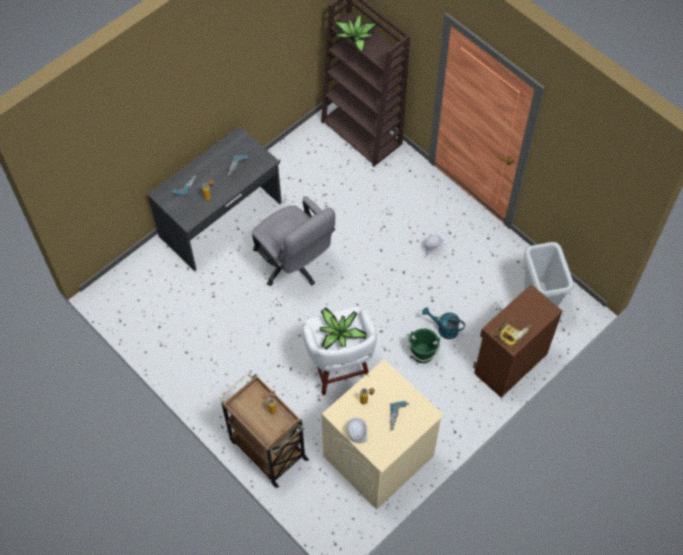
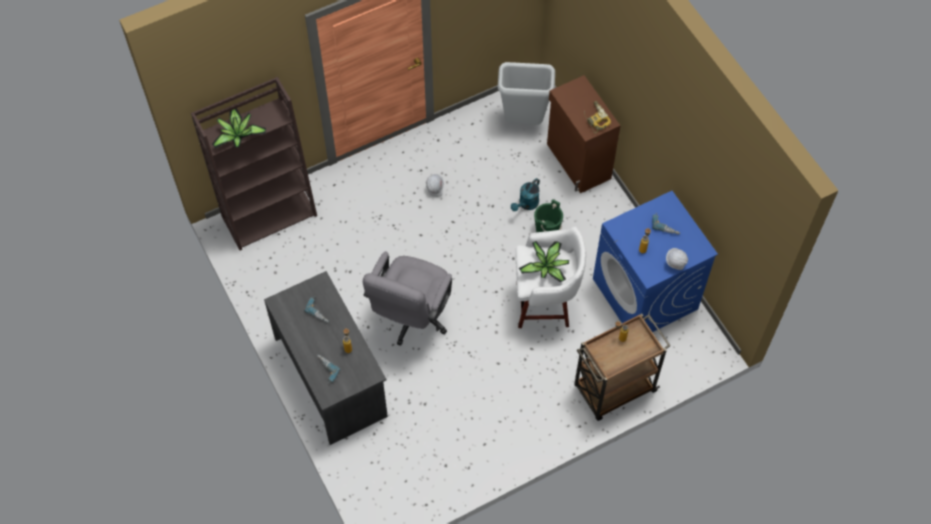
camera: 75 degrees left, 0 degrees up
(294, 264) = (411, 318): grey office chair -> grey office chair turned 135 degrees clockwise
(378, 457) = (645, 294): beige washing machine -> blue washing machine

